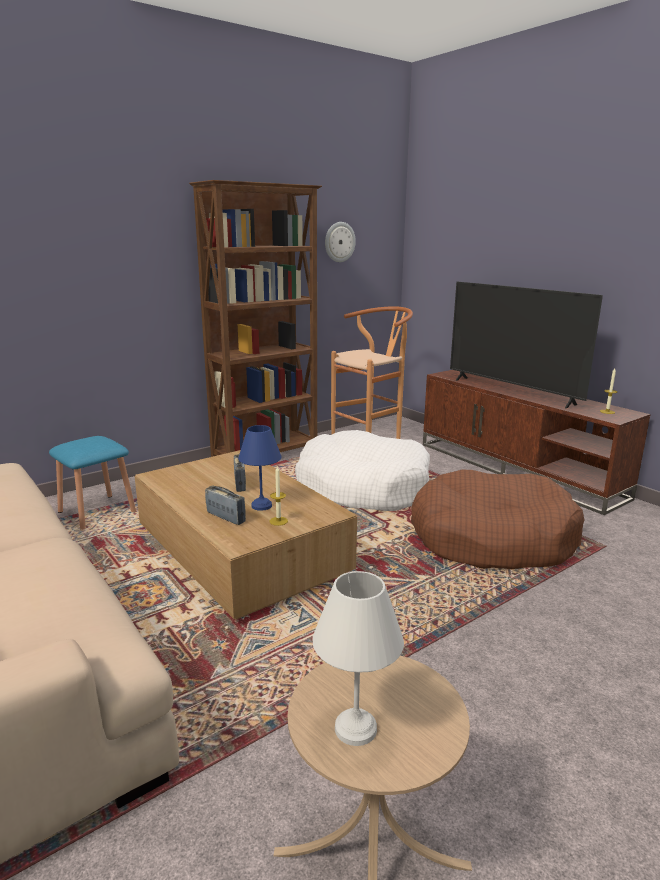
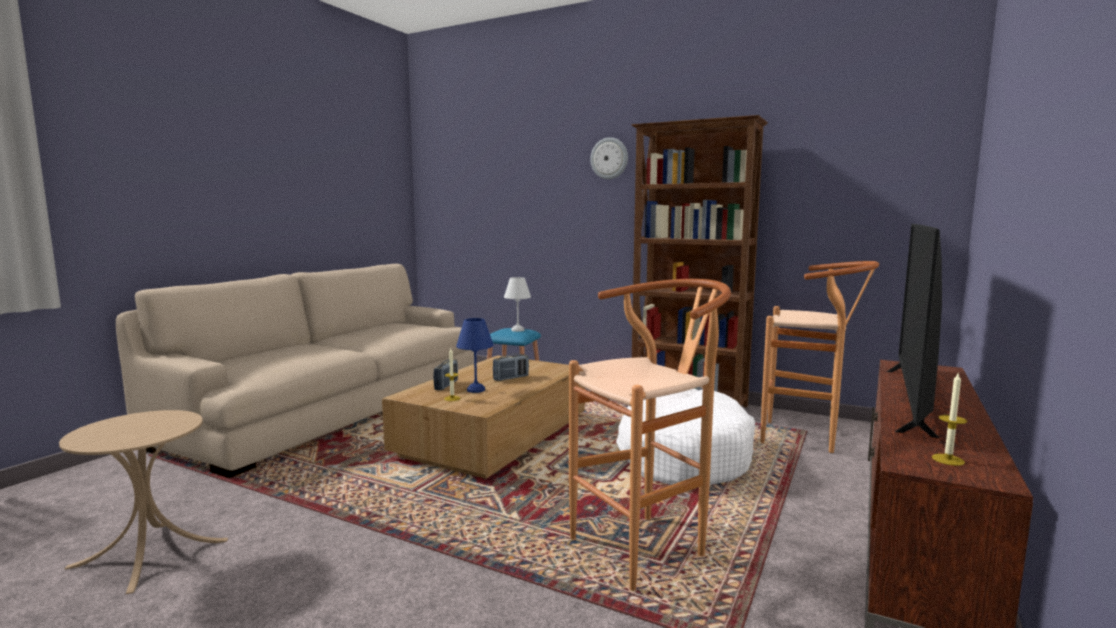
camera: 65 degrees right, 10 degrees down
(339, 242) = (840, 180): wall clock -> wall clock (609, 158)
(358, 729) = (119, 426): white table lamp -> white table lamp (518, 330)
(491, 538) = (648, 546): brown dog bed -> brown stool

